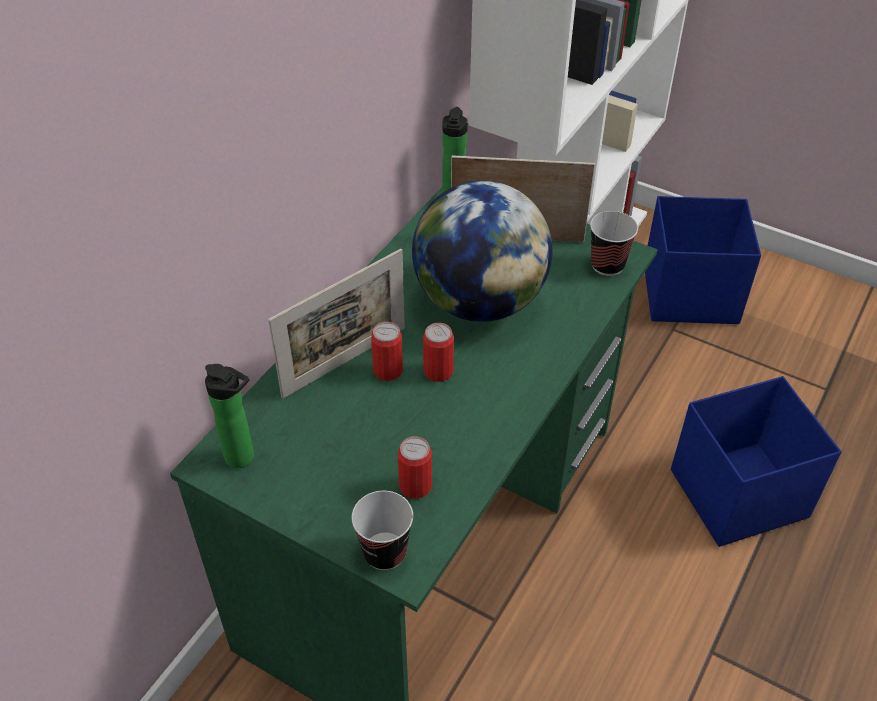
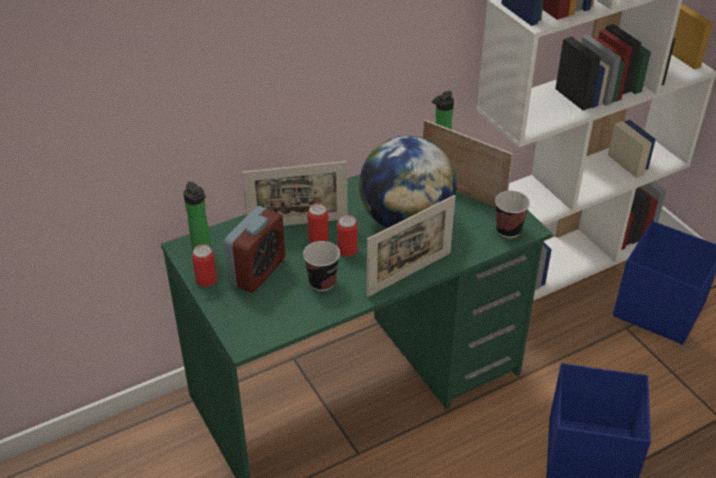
camera: 30 degrees right, 5 degrees down
(343, 454) = (257, 271): none -> alarm clock
(384, 552) = (239, 330): cup -> cup (322, 282)
(415, 486) = (283, 304): can -> can (206, 280)
(540, 371) = (409, 274): none -> picture frame

